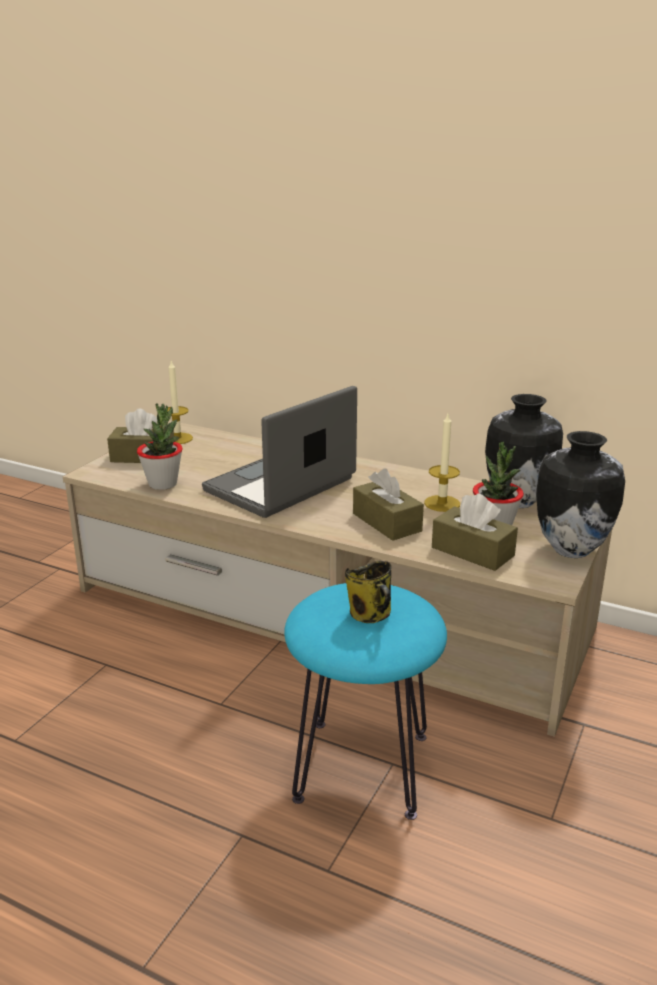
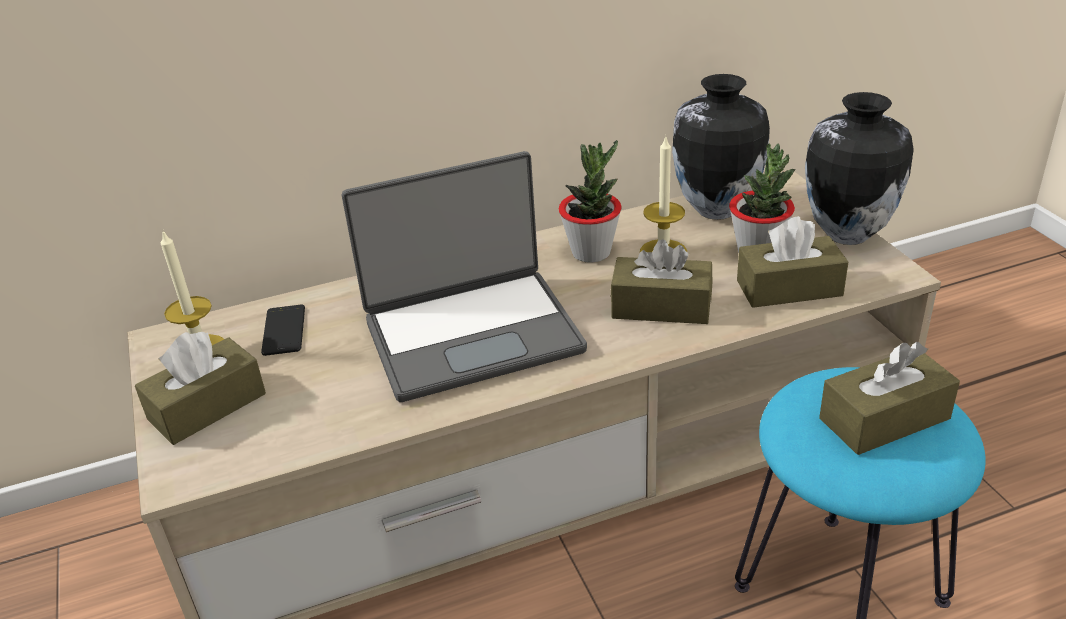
camera: 45 degrees left, 10 degrees up
(163, 484) = (322, 426): potted plant -> potted plant (591, 252)
(217, 447) = (284, 330): none -> phone
(282, 486) = (472, 334): laptop -> laptop turned 105 degrees counterclockwise
(371, 615) = (884, 418): mug -> brown tissue box

